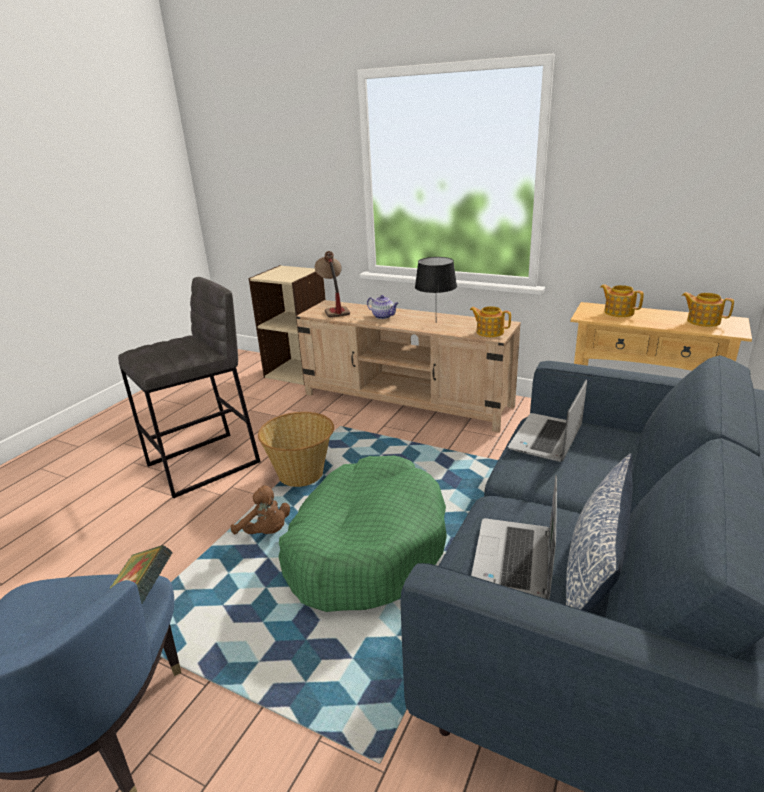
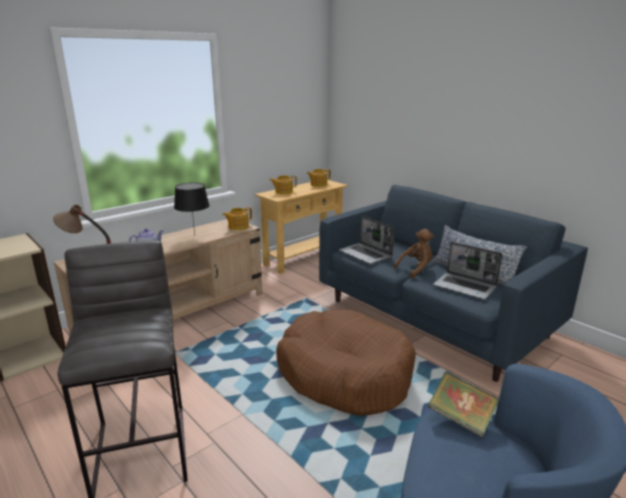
camera: 70 degrees left, 5 degrees down
(266, 532) = (294, 420): brown plush toy -> brown plush toy (416, 269)
(302, 474) = (228, 387): basket -> none
(366, 547) = (344, 374): green dog bed -> brown dog bed

